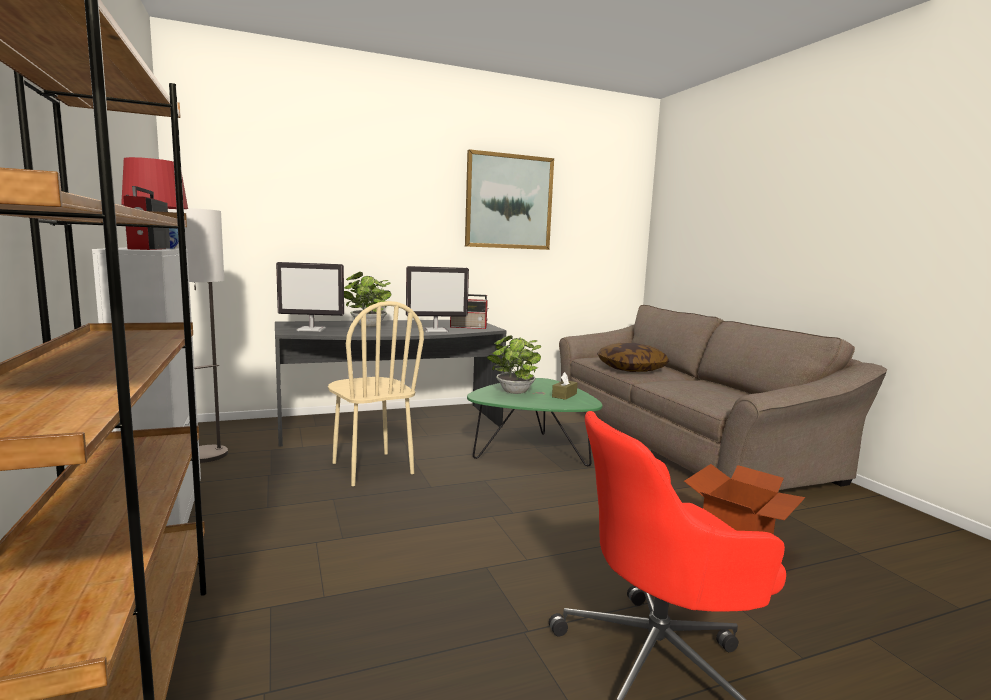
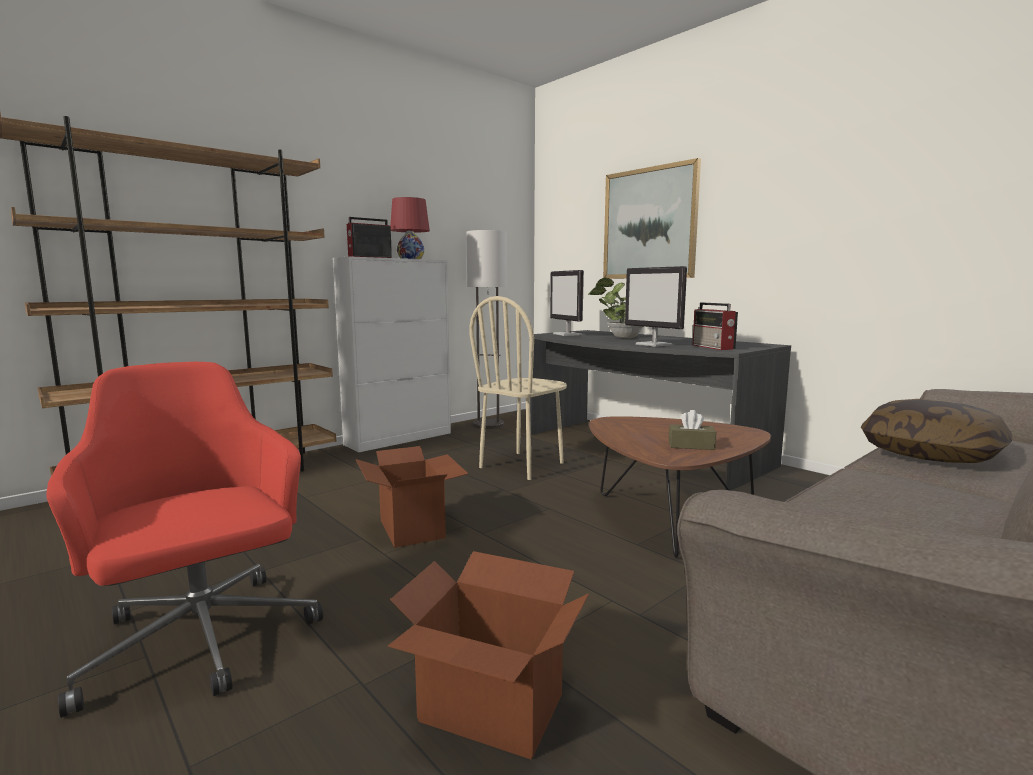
camera: 70 degrees right, 0 degrees up
(482, 539) = (413, 528): none -> cardboard box
(509, 202) = (862, 164): picture -> picture (649, 224)
(513, 392) = (653, 427): potted plant -> none
(532, 452) = (669, 518): green coffee table -> brown coffee table

